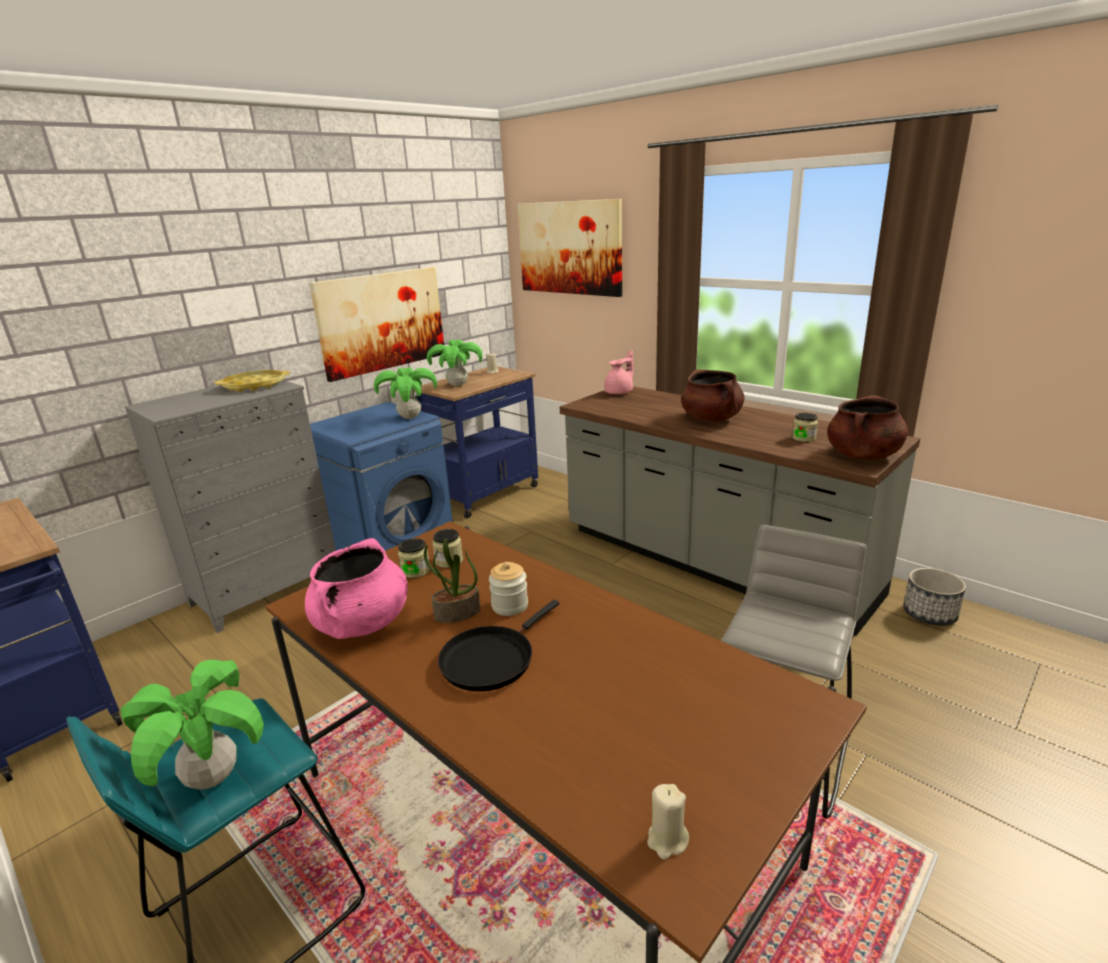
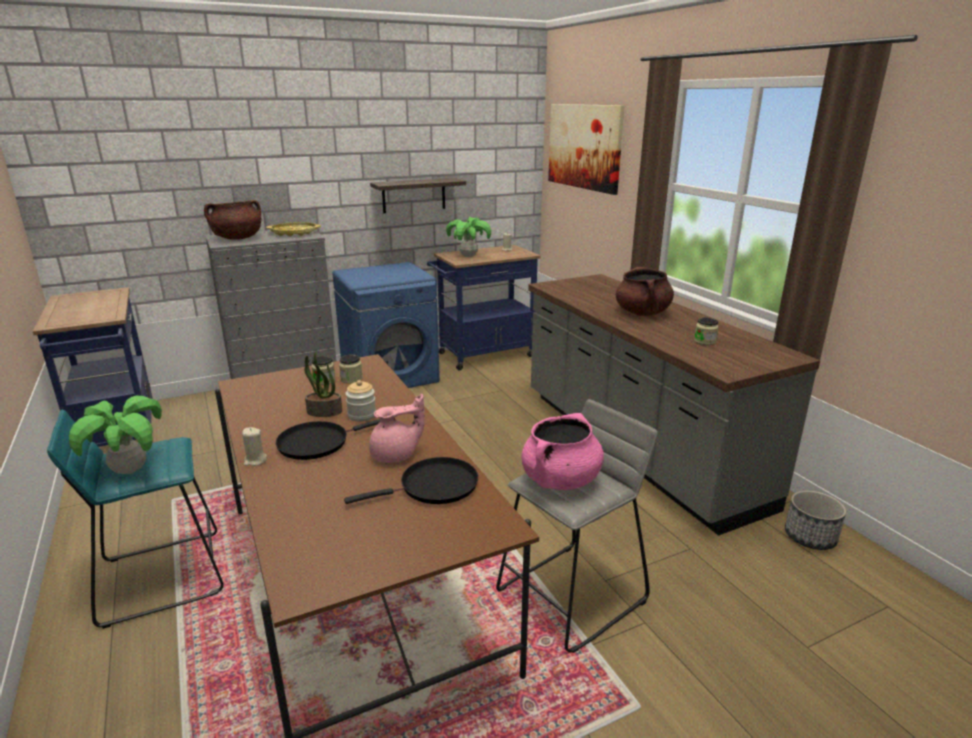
camera: 20 degrees right, 0 degrees up
(362, 624) = (262, 404): pink cooking pot -> pink cooking pot (560, 480)
(382, 321) = (414, 195): picture -> shelf
(410, 417) = (413, 276): potted plant -> none
(620, 392) = (591, 280): pink teapot -> pink teapot (396, 455)
(667, 840) = (317, 565): beige candle -> beige candle (255, 461)
(691, 677) = (434, 487): none -> black frying pan
(863, 455) = (740, 364): brown cooking pot -> brown cooking pot (237, 238)

